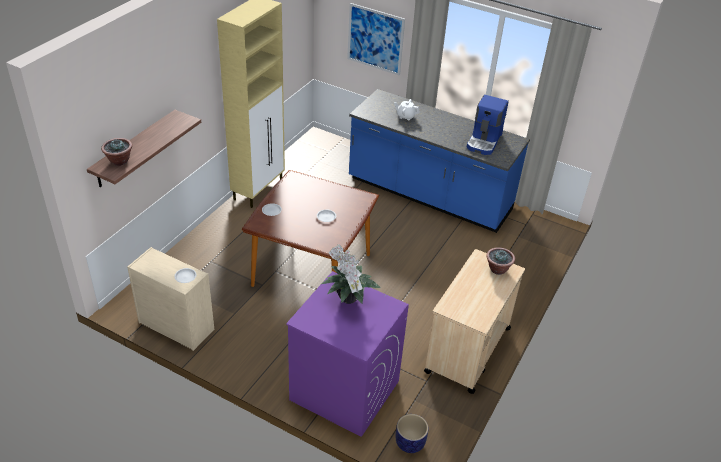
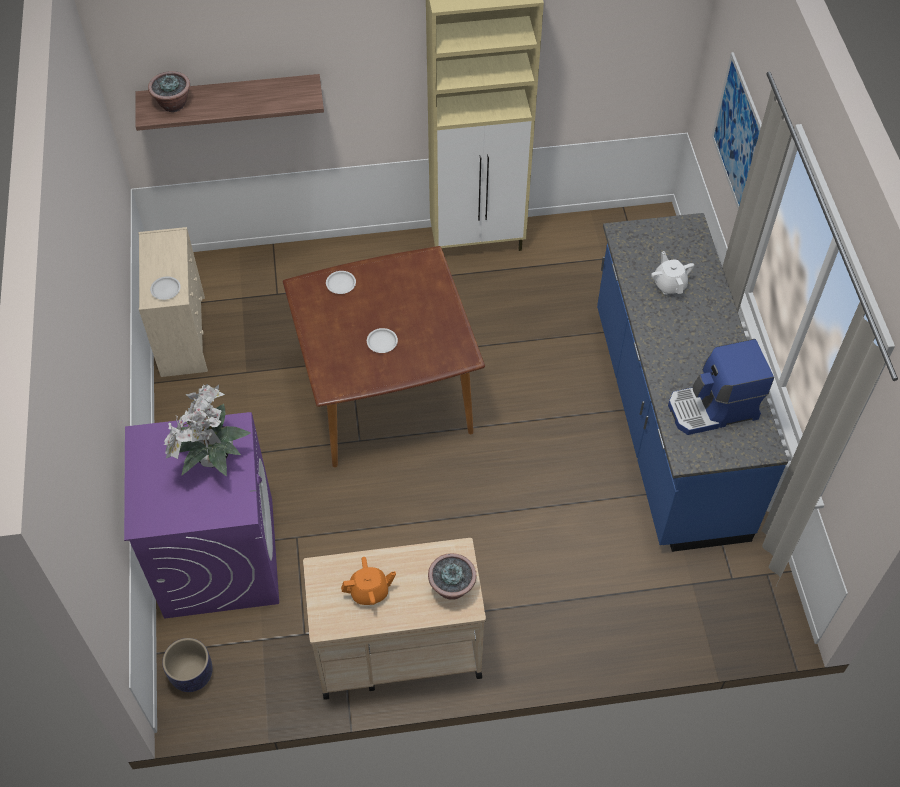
camera: 55 degrees right, 15 degrees up
(475, 297) = (369, 591): none -> orange teapot

